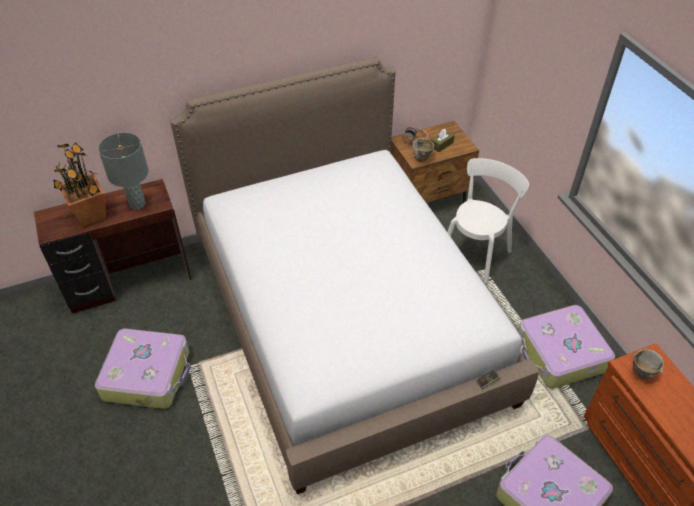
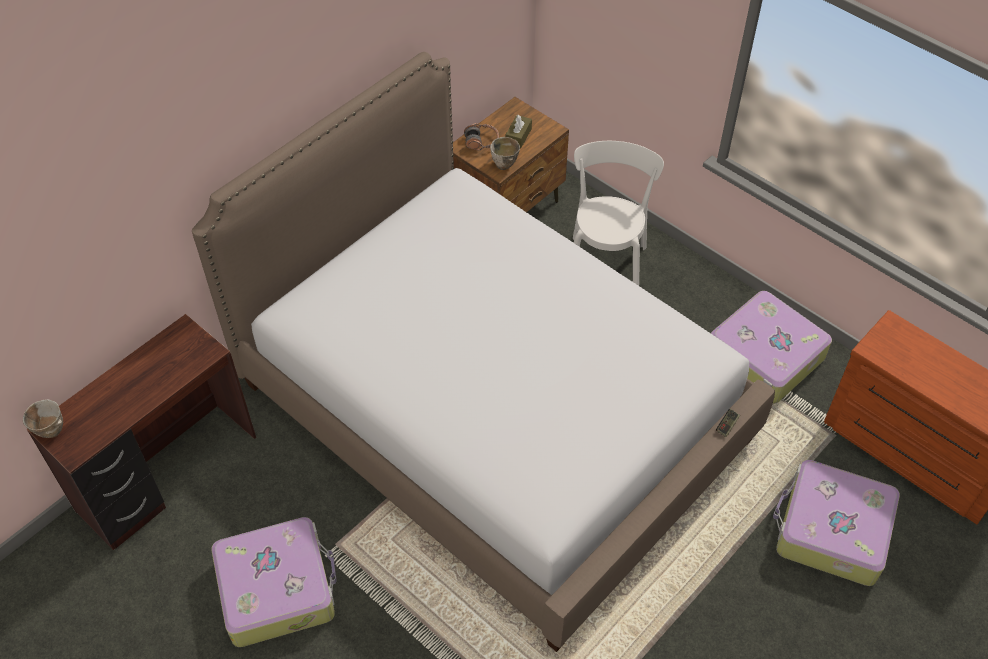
camera: 25 degrees left, 5 degrees up
(90, 215) = (117, 404): potted plant -> none
(137, 204) = (174, 363): grey table lamp -> none
(640, 373) = (890, 351): bowl -> bowl (50, 431)

